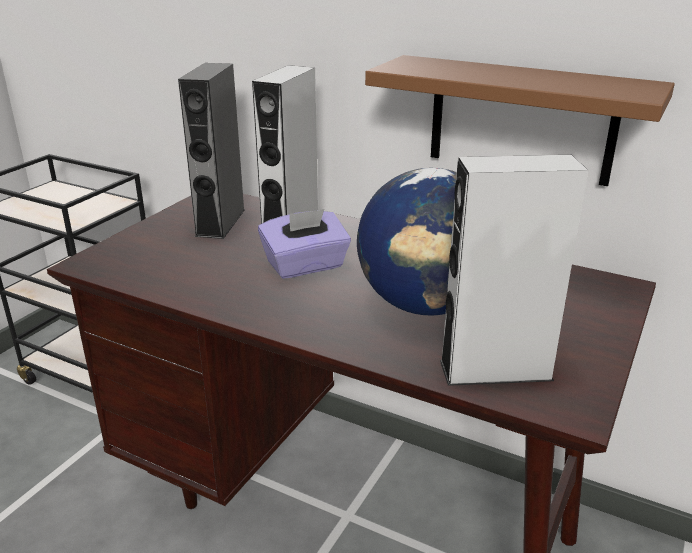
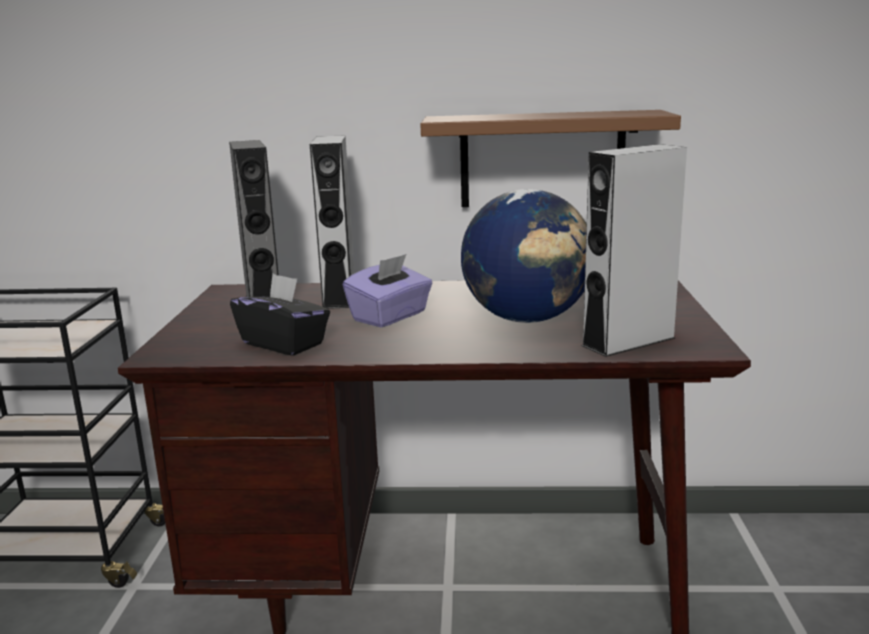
camera: 25 degrees left, 10 degrees down
(186, 276) = (284, 343): none -> black tissue box

